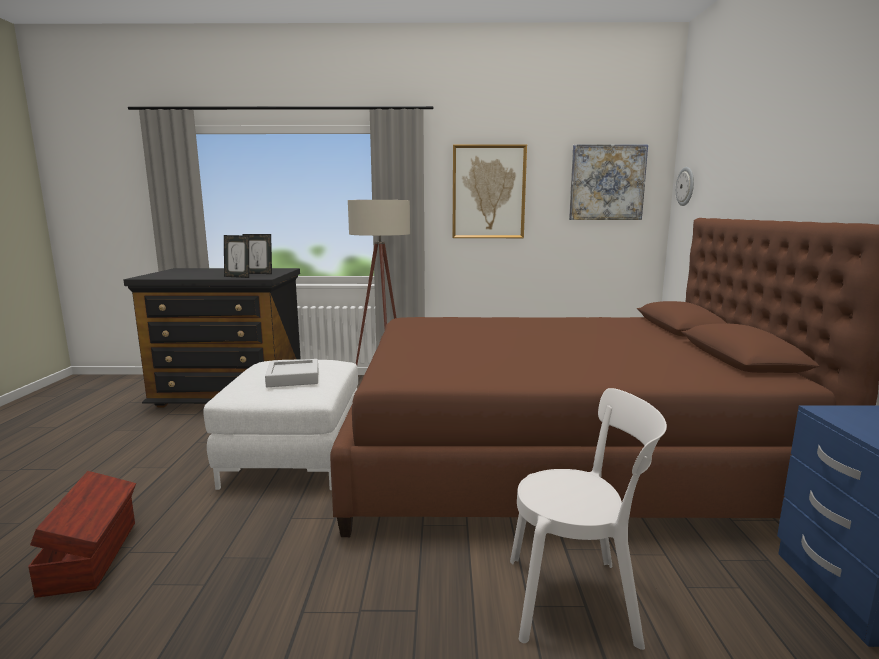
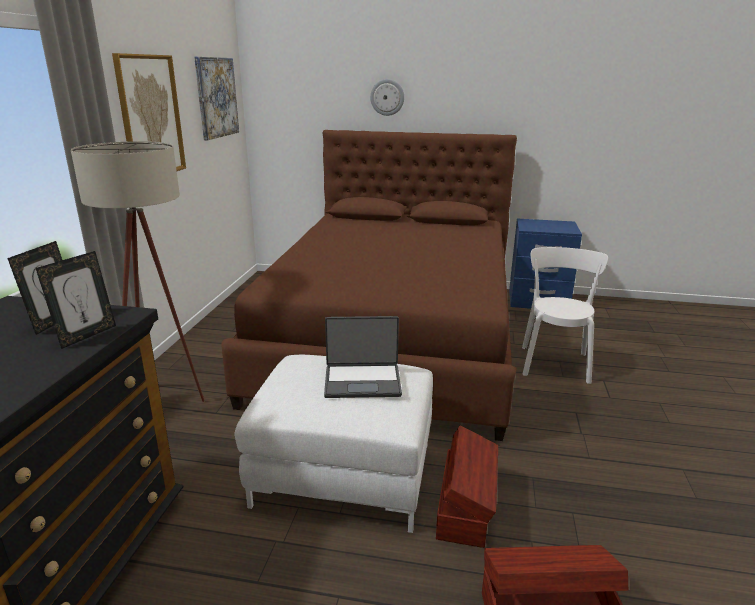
camera: 80 degrees left, 10 degrees up
(238, 514) = (465, 506): none -> brown storage box
(293, 378) = (362, 381): grey tray -> laptop
(685, 186) = (271, 100): wall clock -> wall clock (387, 97)

